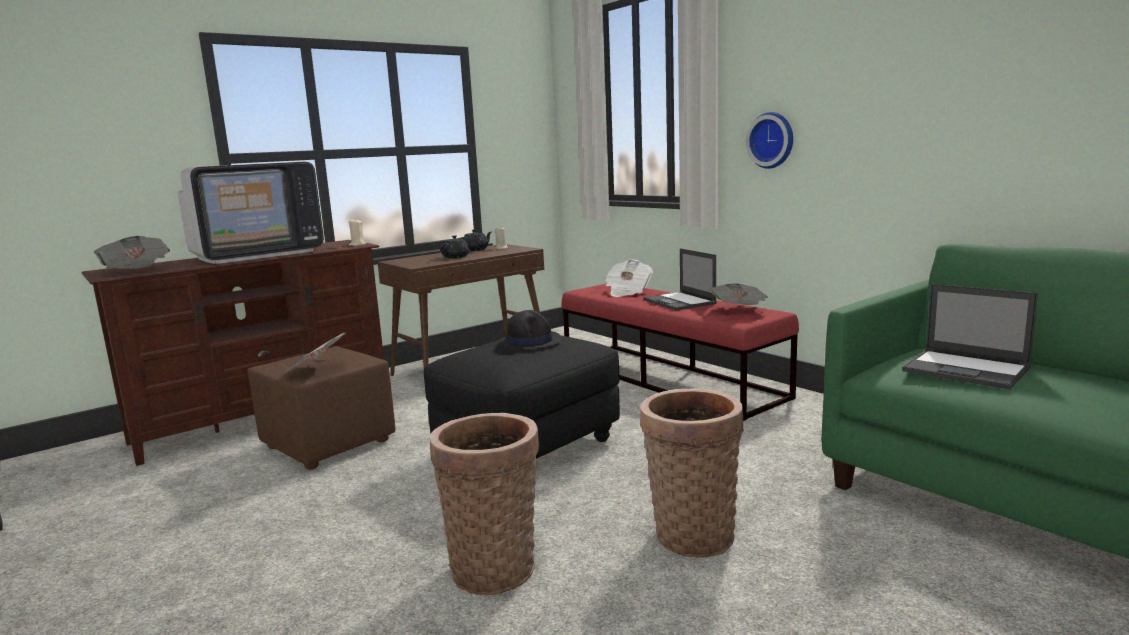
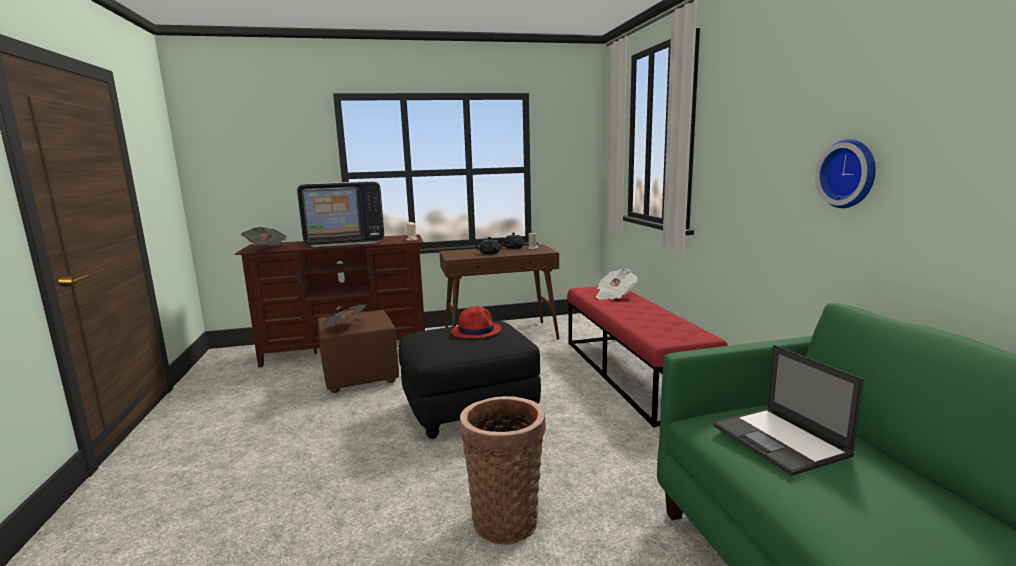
camera: 25 degrees right, 0 degrees up
(494, 566) = (355, 499): basket -> none
(530, 342) = (476, 331): black hat -> red hat
(680, 302) = (641, 312): laptop -> none
(739, 310) = (677, 329): newspaper -> none
(772, 140) = (731, 178): wall clock -> wall clock (850, 173)

